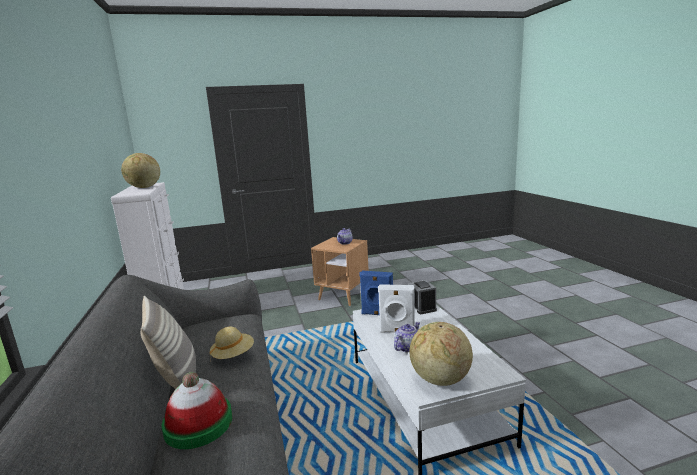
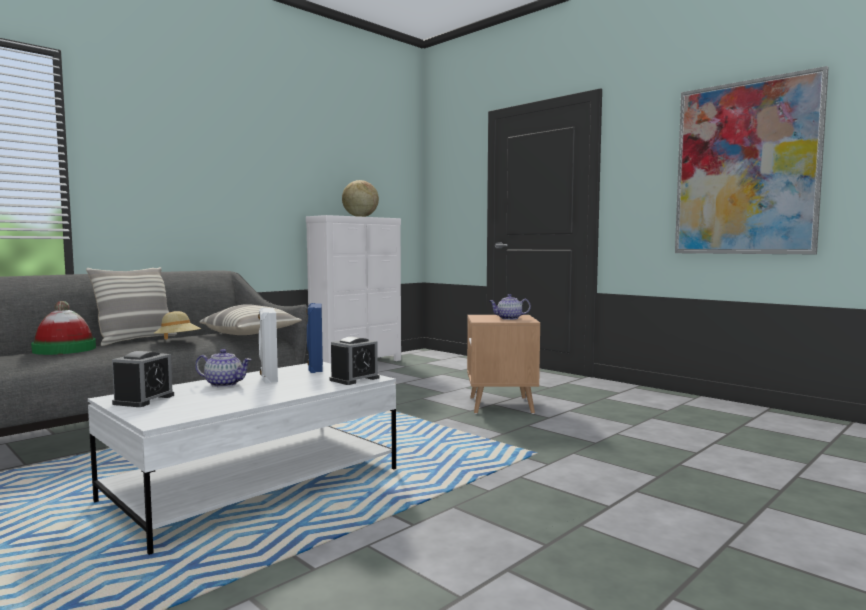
camera: 60 degrees right, 10 degrees down
(235, 322) = (251, 335): none -> pillow
(389, 138) = (745, 168): none -> picture
(439, 379) = (144, 399): globe -> alarm clock

